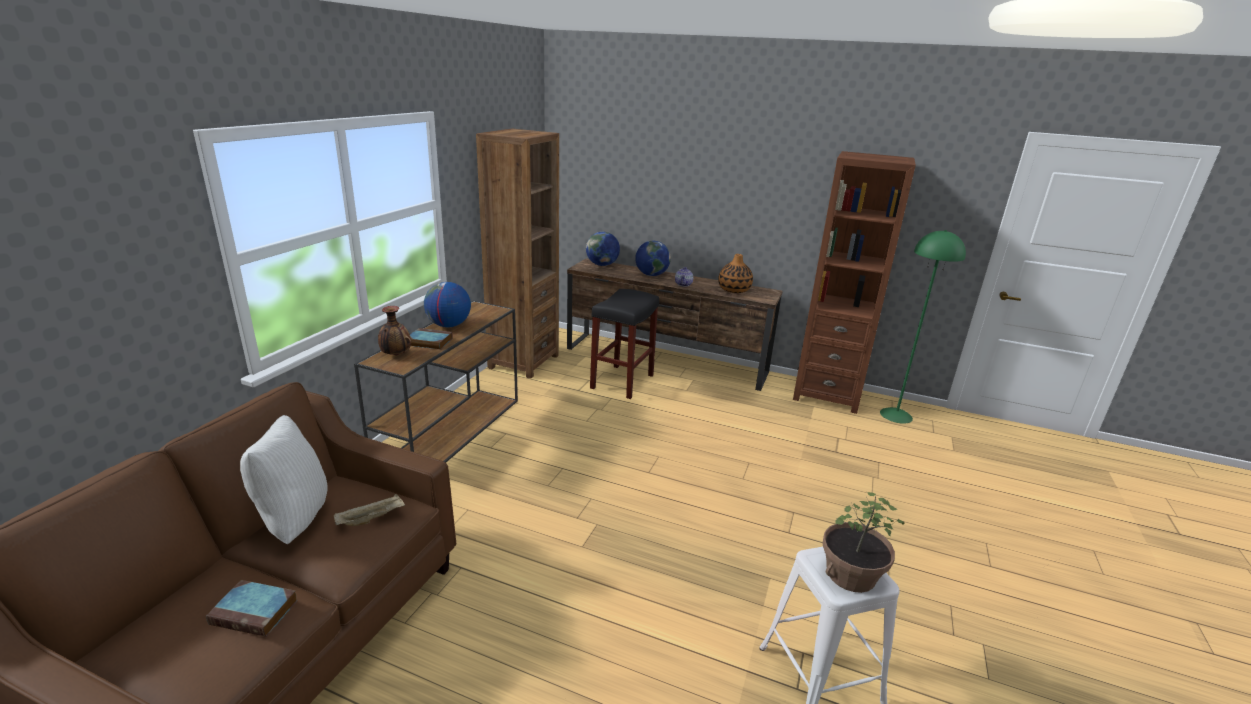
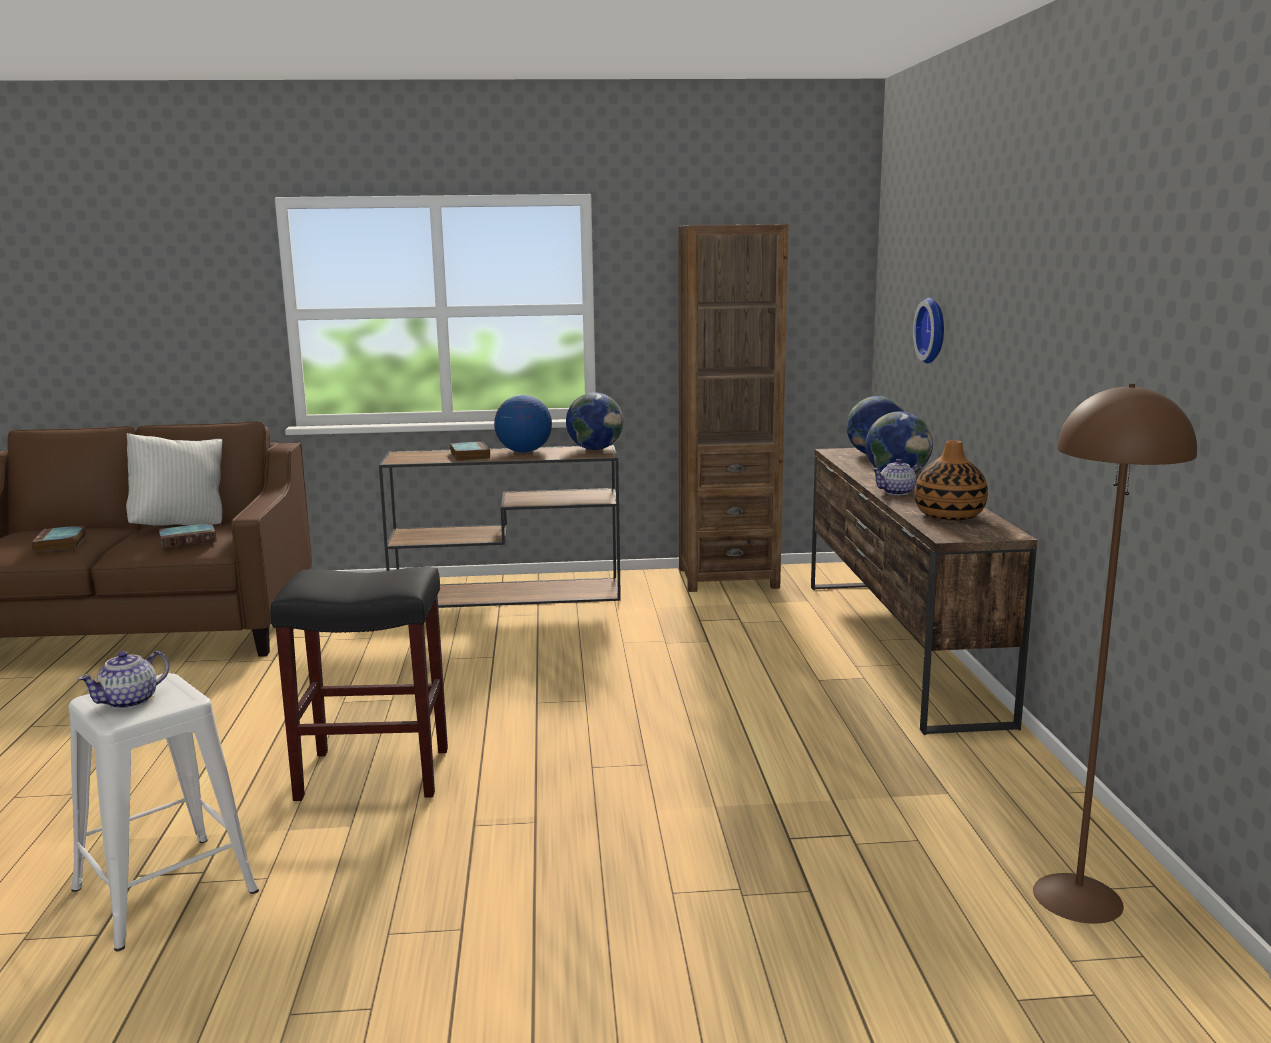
camera: 65 degrees right, 10 degrees down
(372, 518) = (189, 540): beige tray -> book
(396, 355) = (423, 455): vase -> none
(479, 307) = (595, 449): none -> globe
(622, 382) = (767, 637): black stool -> black stool (371, 774)
(646, 193) = (934, 330): none -> wall clock
(826, 395) = (1028, 800): brown bookcase -> none
(850, 574) = (130, 701): potted plant -> teapot
(896, 415) = (1078, 898): green floor lamp -> brown floor lamp

